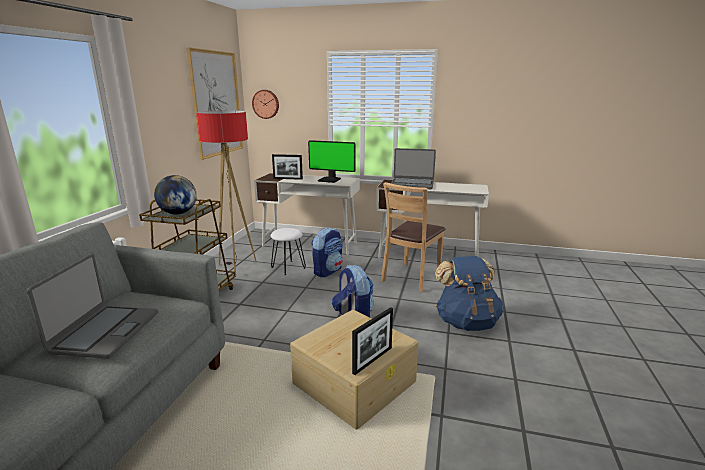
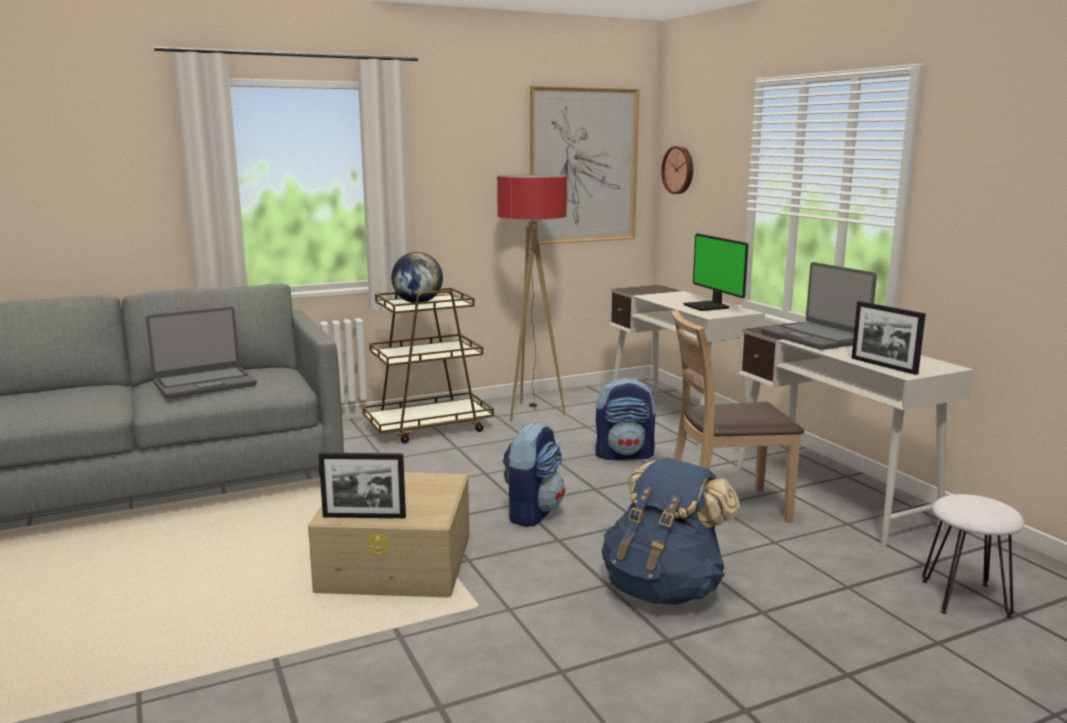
camera: 50 degrees right, 5 degrees down
(288, 179) = (655, 295): picture frame -> picture frame (883, 366)
(288, 268) = (585, 433): white stool -> white stool (964, 598)

